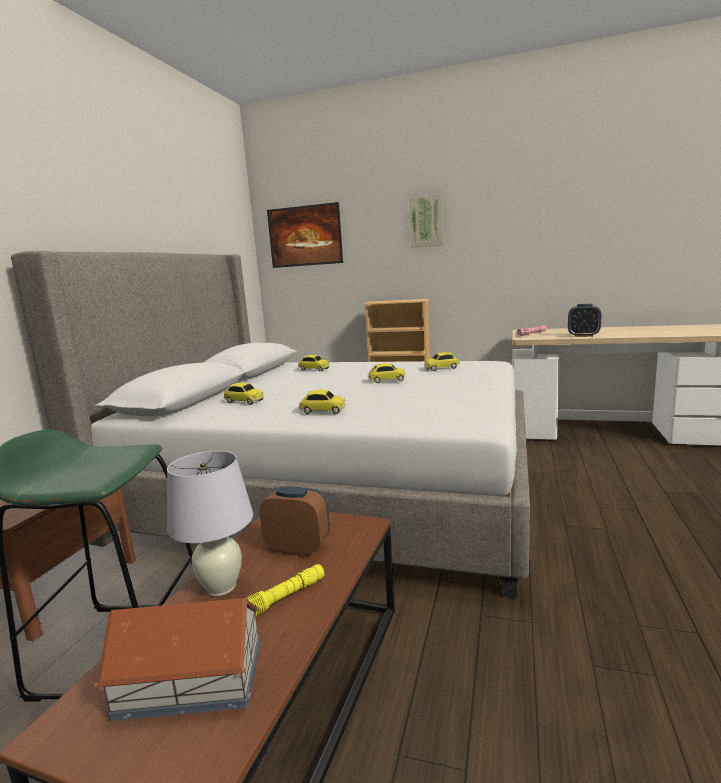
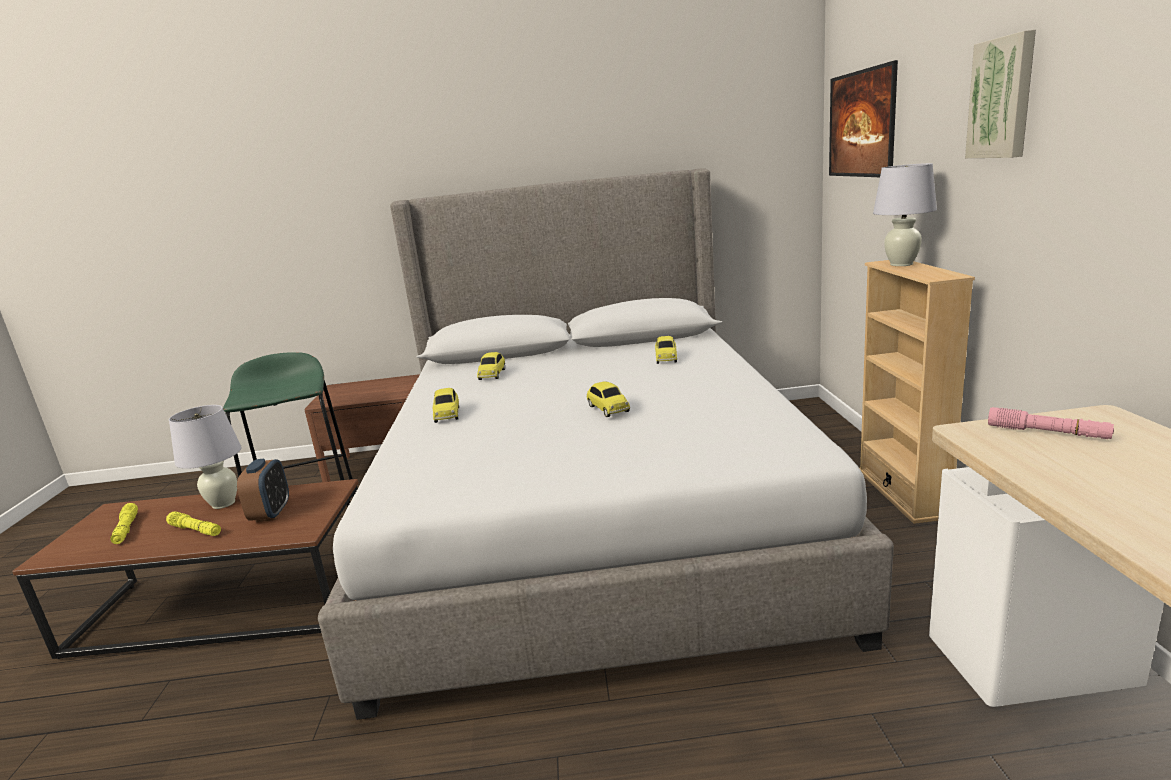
camera: 70 degrees right, 5 degrees up
(192, 679) = (126, 529): toy house -> yellow flashlight
(384, 301) = (901, 264): none -> white table lamp
(442, 368) = (716, 424): toy car -> none
(583, 335) = (1089, 496): alarm clock -> none

